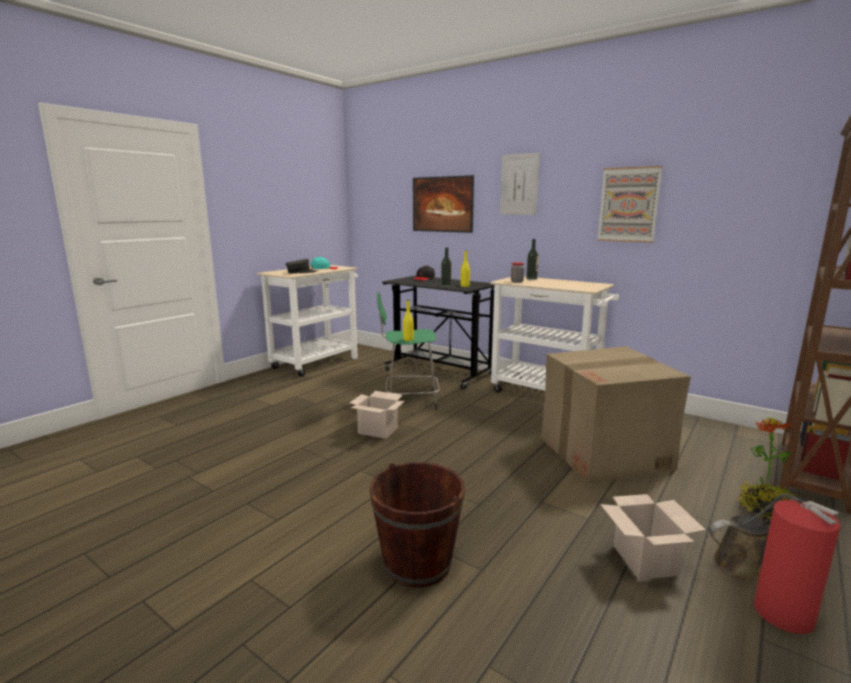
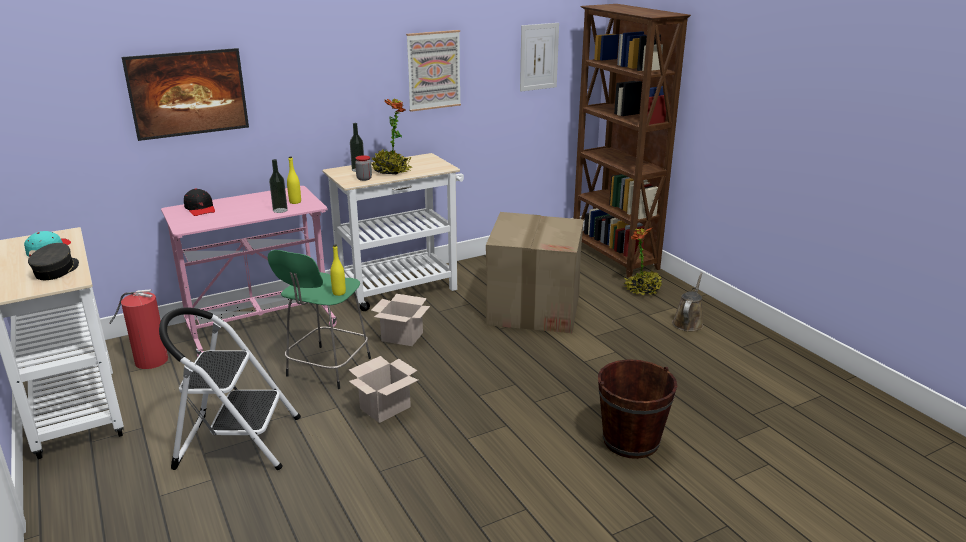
camera: 65 degrees left, 10 degrees up
(310, 400) = (234, 442): none -> step ladder
(438, 372) = (261, 326): black desk -> pink desk
(519, 184) = (308, 57): picture -> picture (539, 57)
(545, 283) = (391, 171): none -> potted plant
(646, 561) = (670, 350): cardboard box -> cardboard box (403, 336)
(781, 610) = (725, 331): fire extinguisher -> fire extinguisher (150, 360)

